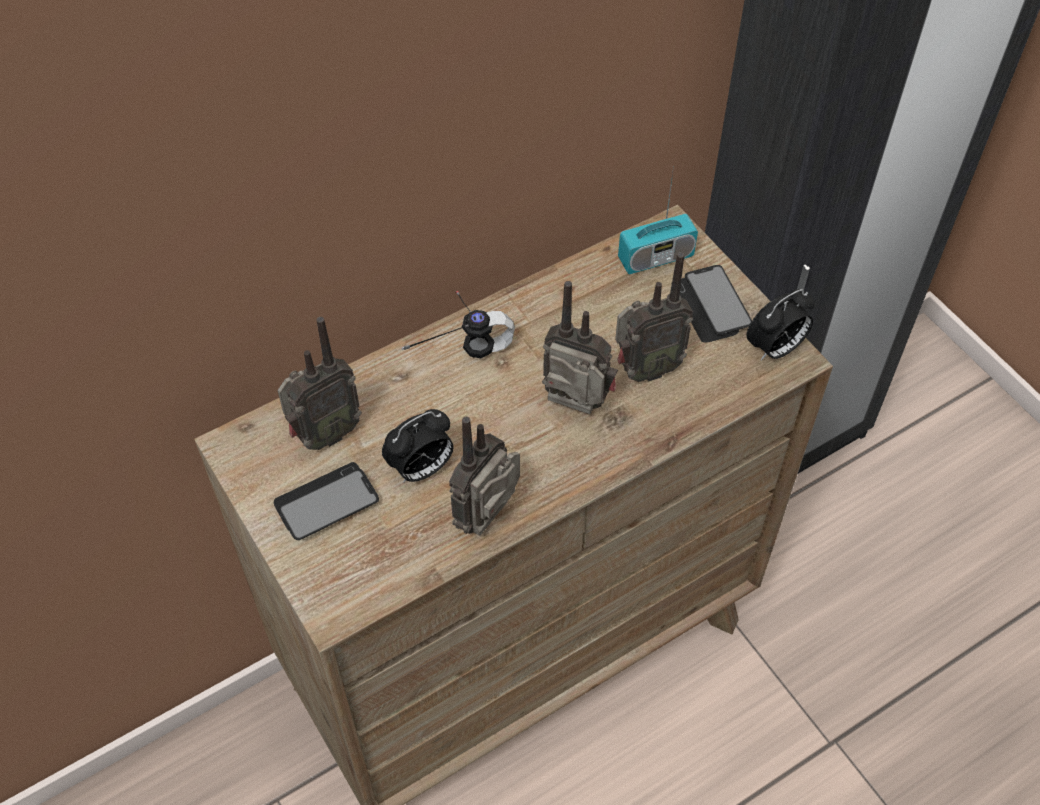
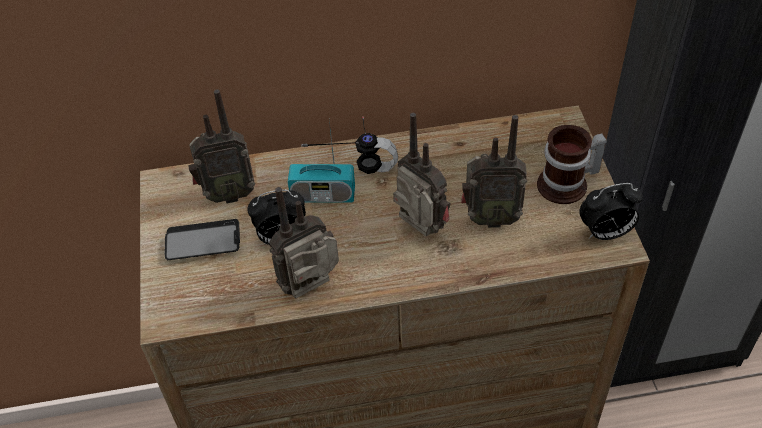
camera: 25 degrees right, 5 degrees down
(655, 258) = (540, 139): radio -> radio (323, 195)
(711, 305) = (567, 186): phone -> mug

